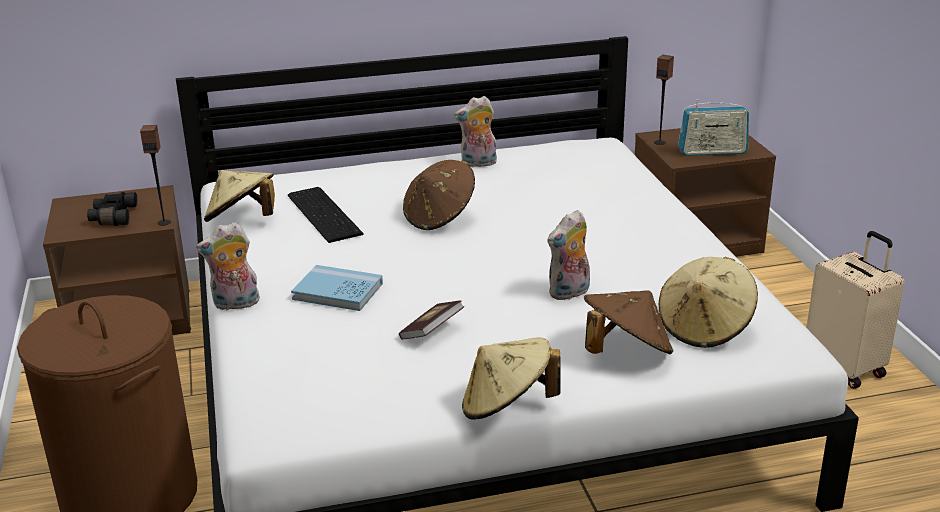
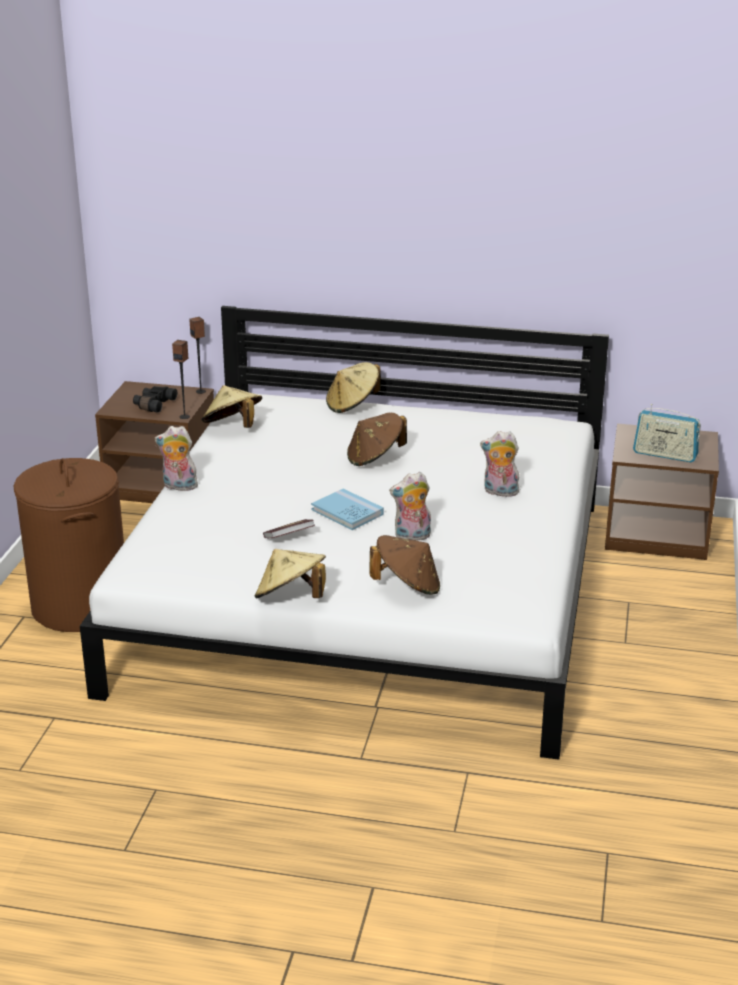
camera: 25 degrees right, 0 degrees up
(325, 213) = (295, 435): keyboard -> none
(337, 291) = (252, 495): blue book -> blue book (347, 512)
(478, 164) = (447, 421): plush toy -> plush toy (499, 492)
(659, 142) = (628, 436): speaker -> speaker (201, 391)
(705, 327) = (483, 586): beige hat -> beige hat (352, 405)
(846, 367) = (676, 667): beige suitcase -> none

